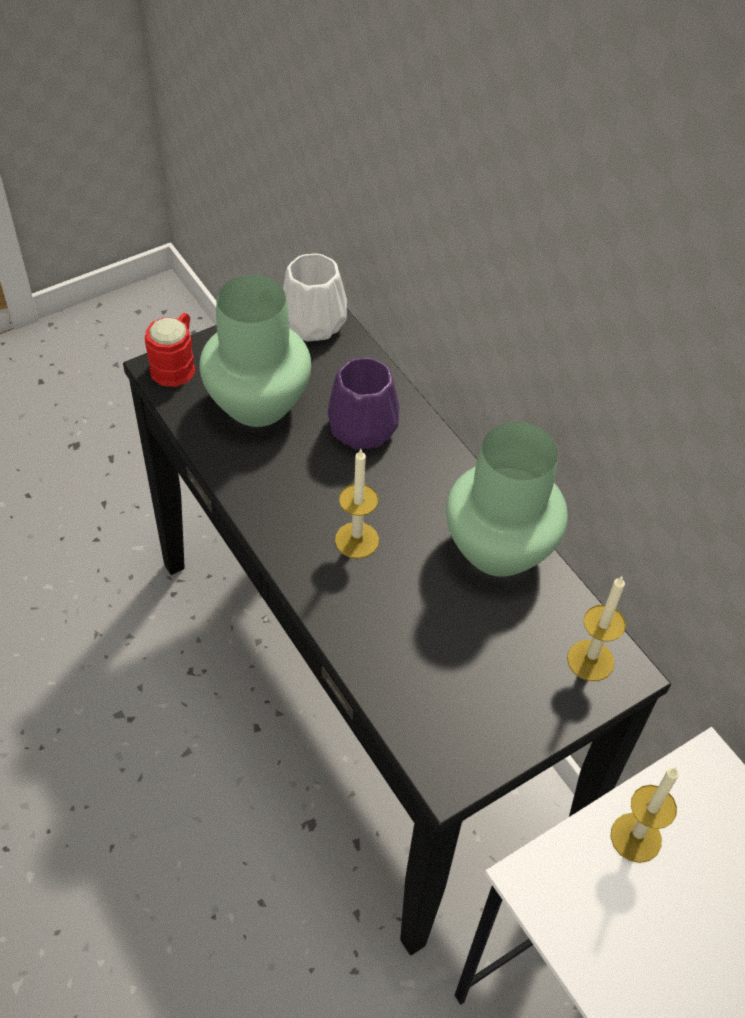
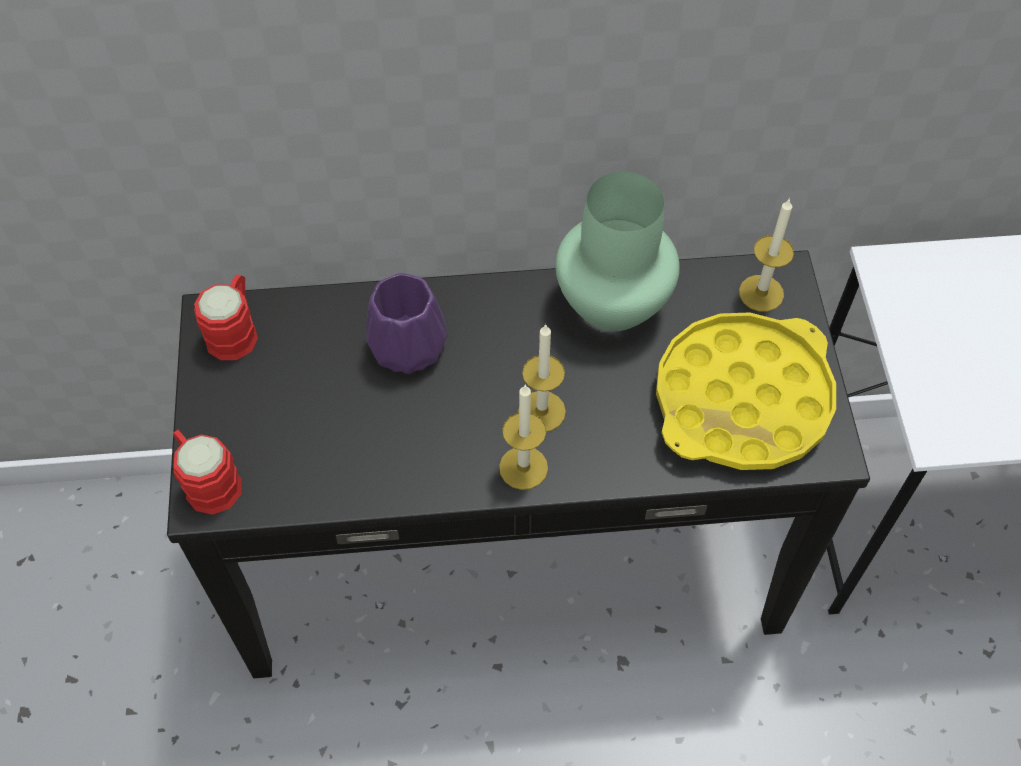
camera: 60 degrees left, 5 degrees up
(259, 403) = (316, 423): green vase -> none
(311, 323) = (235, 330): white vase -> red mug
(461, 685) = (742, 400): none -> yellow tray
(636, 837) = (928, 347): candle -> candle (523, 467)

